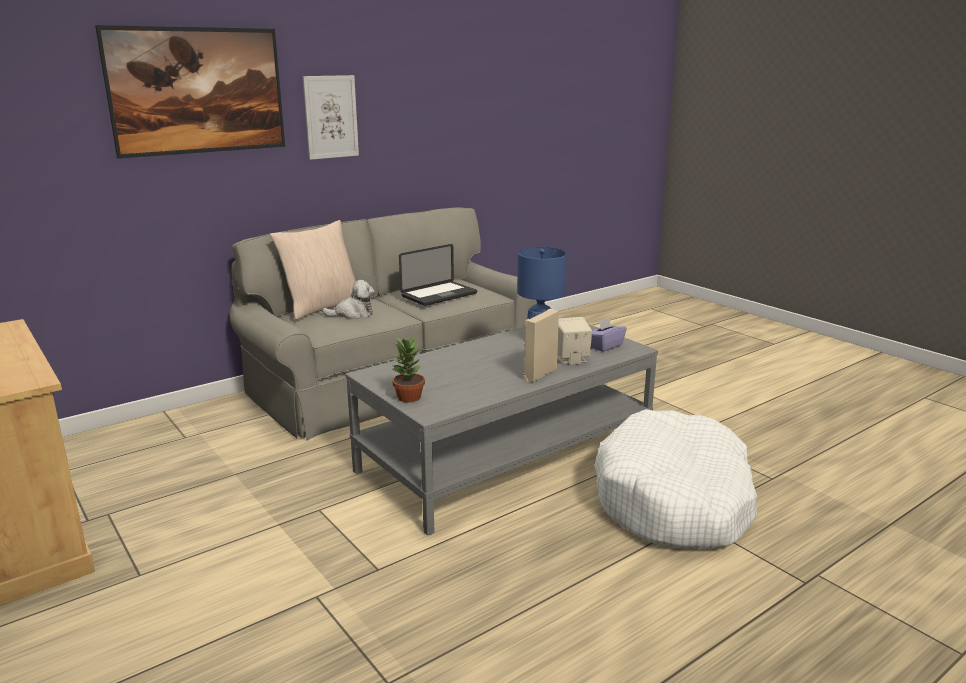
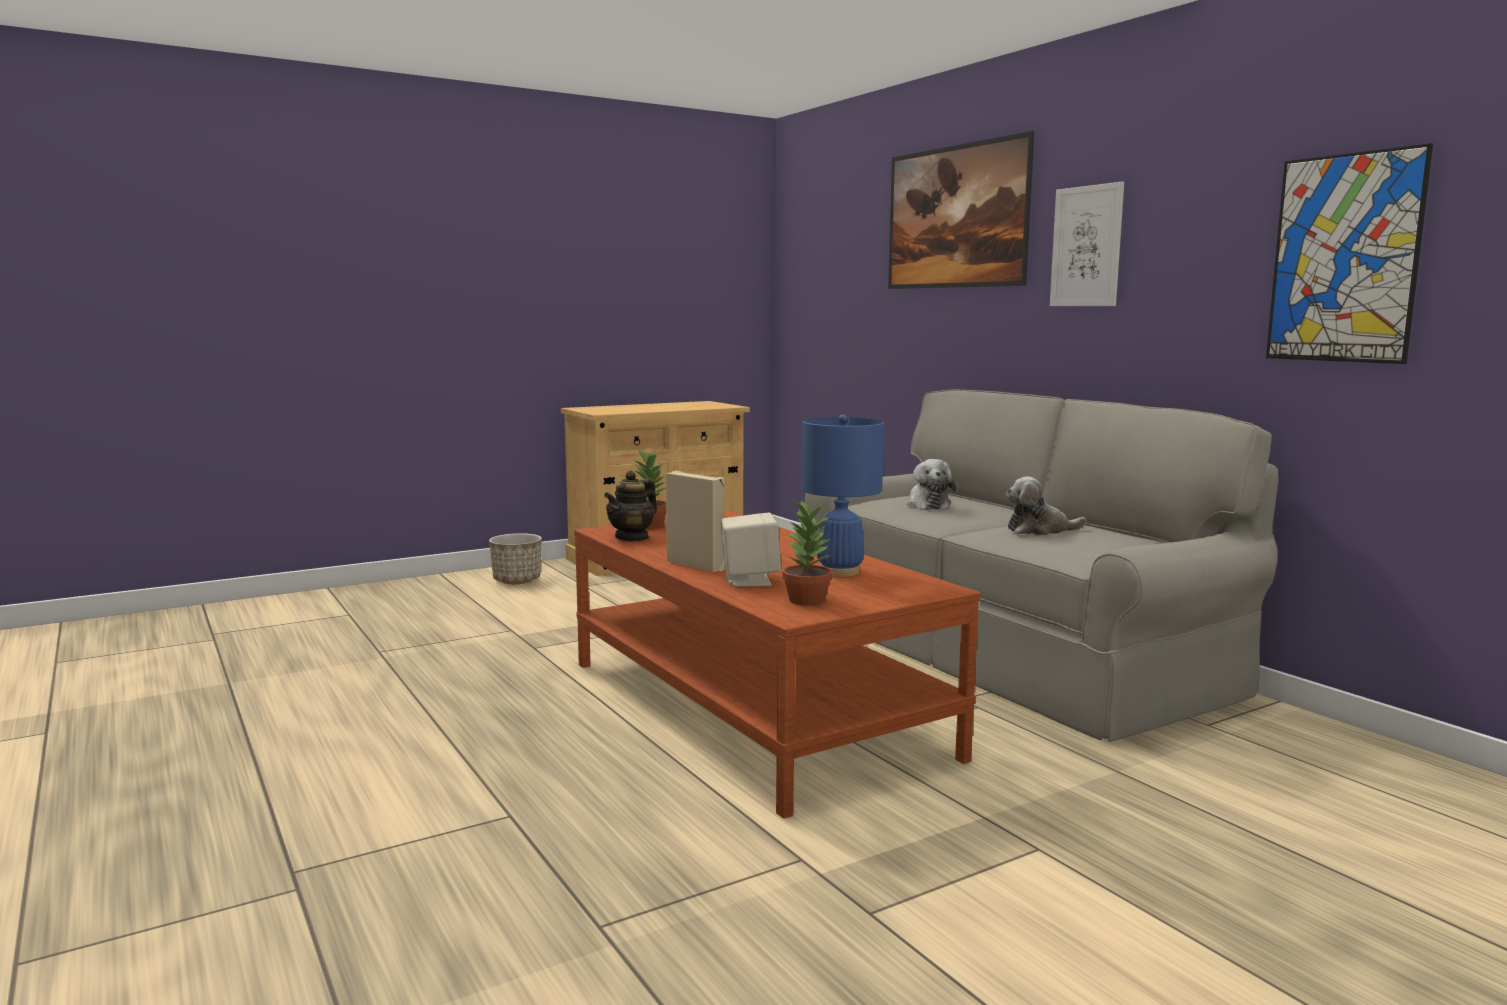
camera: 95 degrees right, 10 degrees down
(80, 639) = (517, 580): none -> planter
(322, 306) = (959, 497): beige pillow -> none
(439, 295) = (1039, 530): laptop -> plush toy
(457, 399) = (632, 537): none -> teapot
(471, 123) = (1344, 258): none -> picture
(507, 456) = (752, 708): grey coffee table -> brown coffee table
(605, 346) = (806, 600): purple tissue box -> potted plant
(674, 500) = (574, 809): white dog bed -> none

